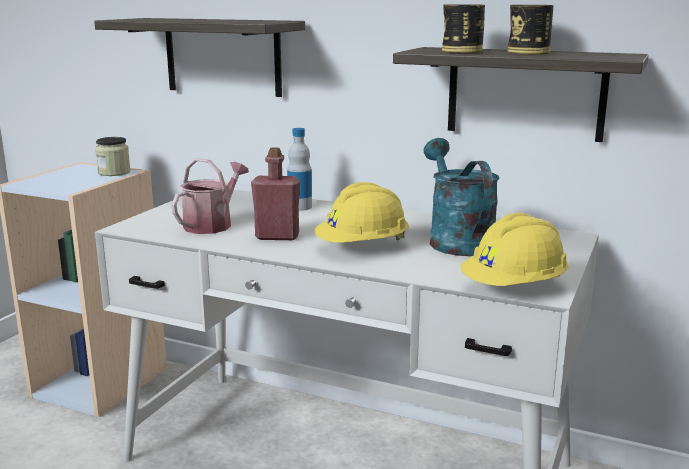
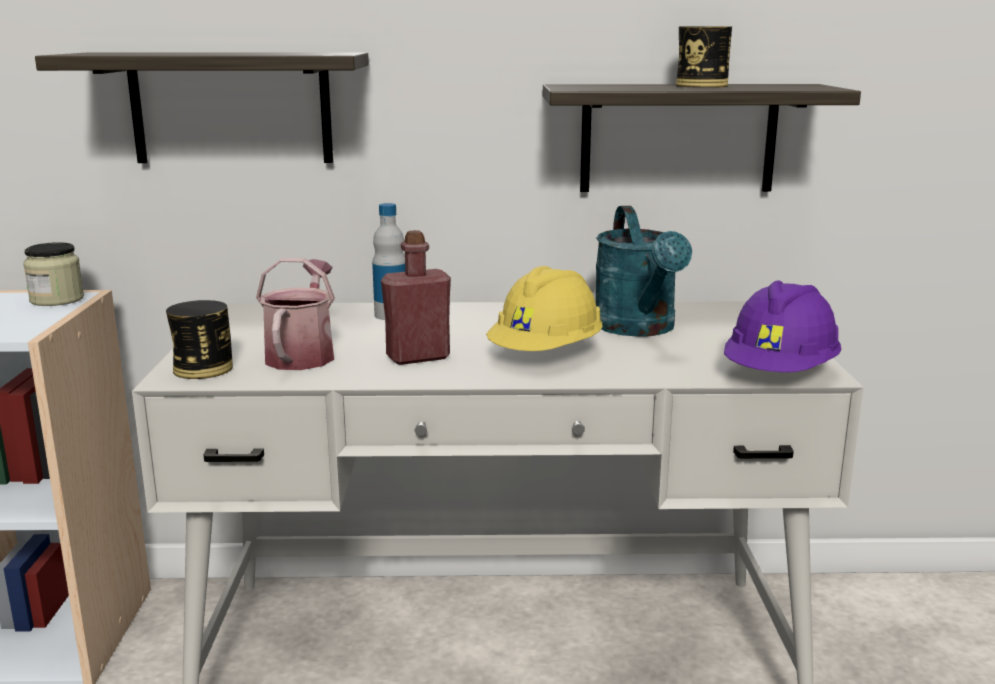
camera: 25 degrees left, 0 degrees up
(456, 240) = (639, 329): turquoise watering can -> turquoise watering can turned 150 degrees counterclockwise
(461, 51) = (623, 86): can -> can (203, 369)
(514, 288) = (780, 374): yellow hard hat -> purple hard hat

